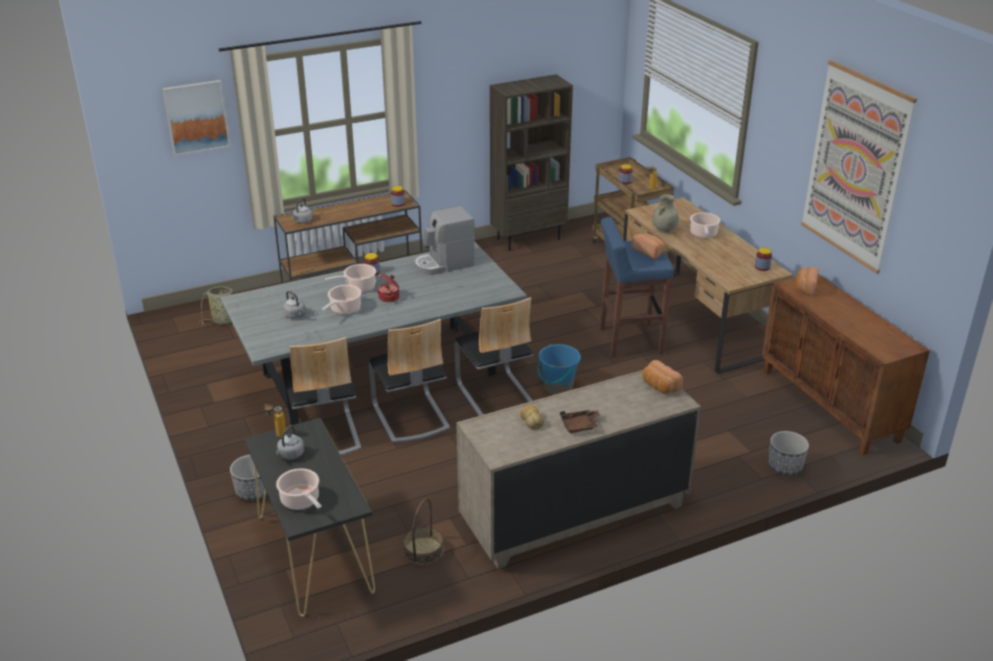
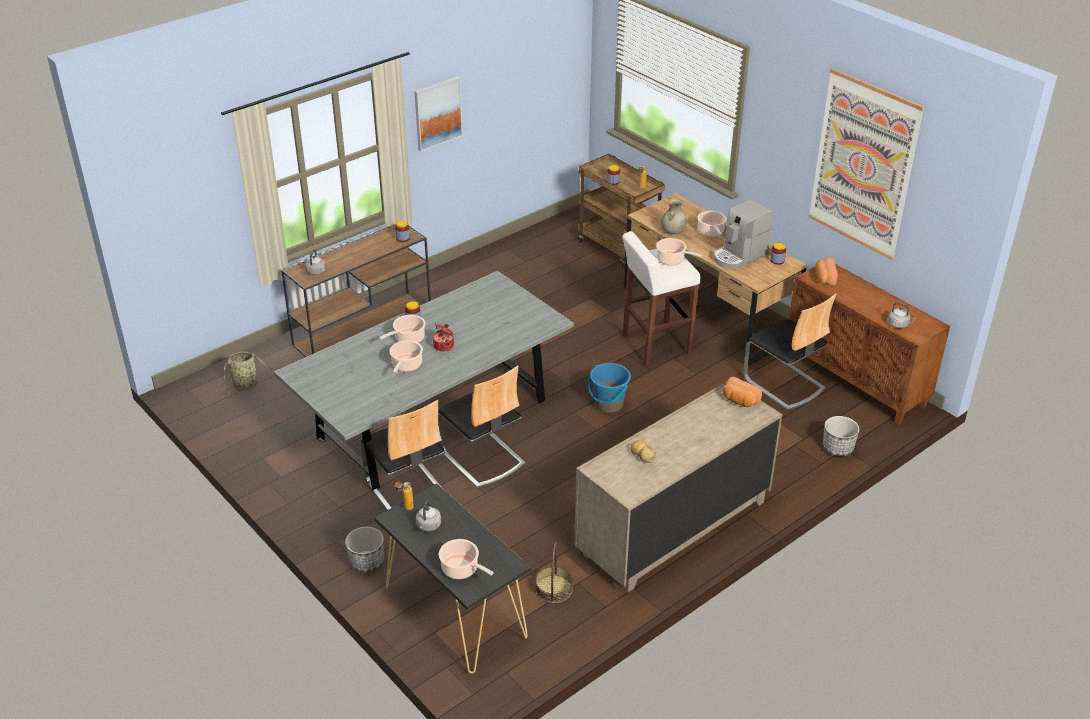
camera: 15 degrees left, 5 degrees up
(196, 117) = (198, 183): picture -> picture (437, 113)
(295, 315) = (361, 380): grey kettle -> grey kettle (899, 324)
(444, 264) = (479, 300): coffee machine -> coffee machine (739, 256)
(494, 394) = (552, 421): chair -> chair (784, 384)
(528, 239) = (515, 246): brown bookcase -> none
(579, 426) = (687, 452): brown tray -> none
(629, 341) = (655, 344): blue stool -> white stool
(649, 252) = (672, 260): bread -> cooking pot

